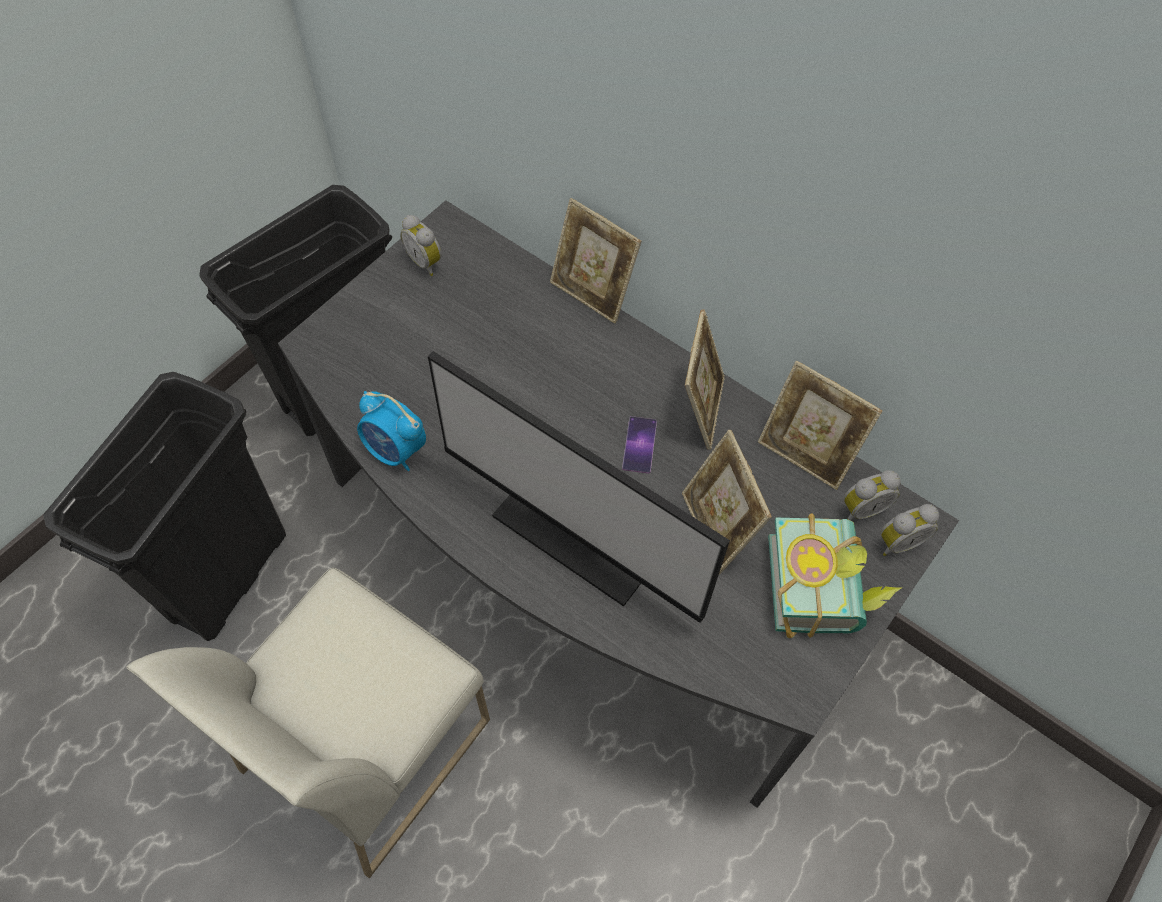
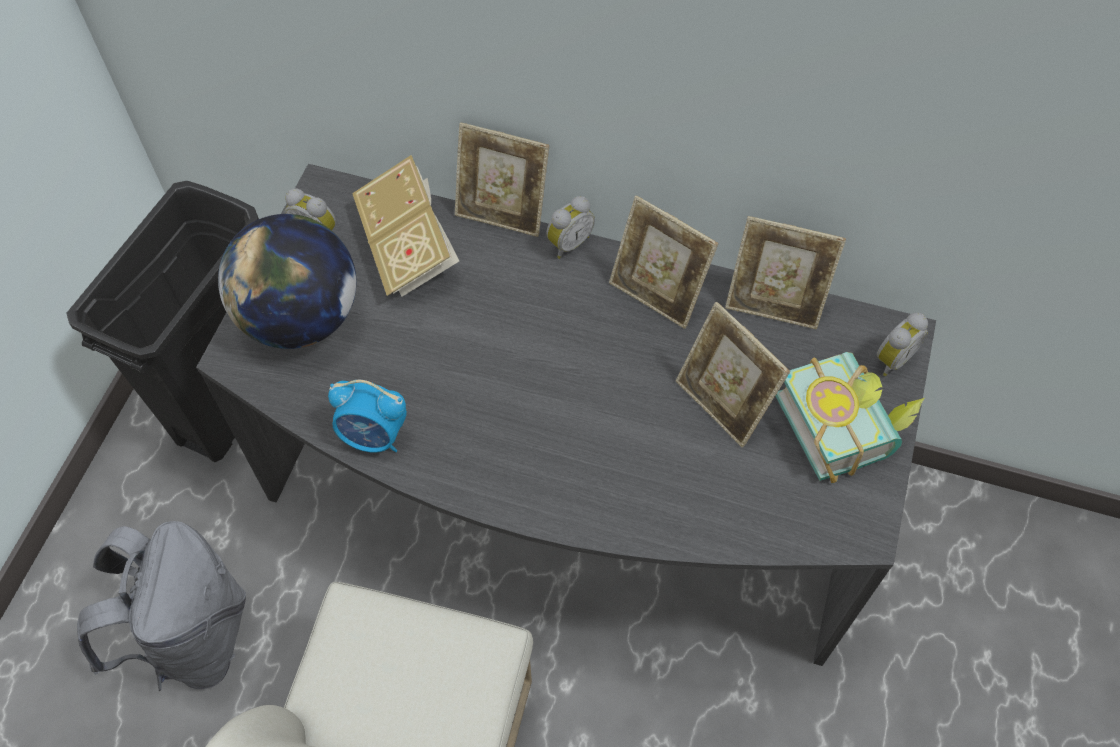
camera: 20 degrees left, 0 degrees up
(230, 575) = (193, 636): black trash can -> grey backpack
(381, 329) = (301, 318): none -> globe
(498, 298) = (409, 247): none -> book
(582, 528) = (595, 448): monitor -> none
(639, 445) = (614, 348): phone -> none
(700, 409) = (657, 294): picture frame -> picture frame turned 135 degrees clockwise
(861, 508) = (846, 338): alarm clock -> alarm clock (568, 243)

